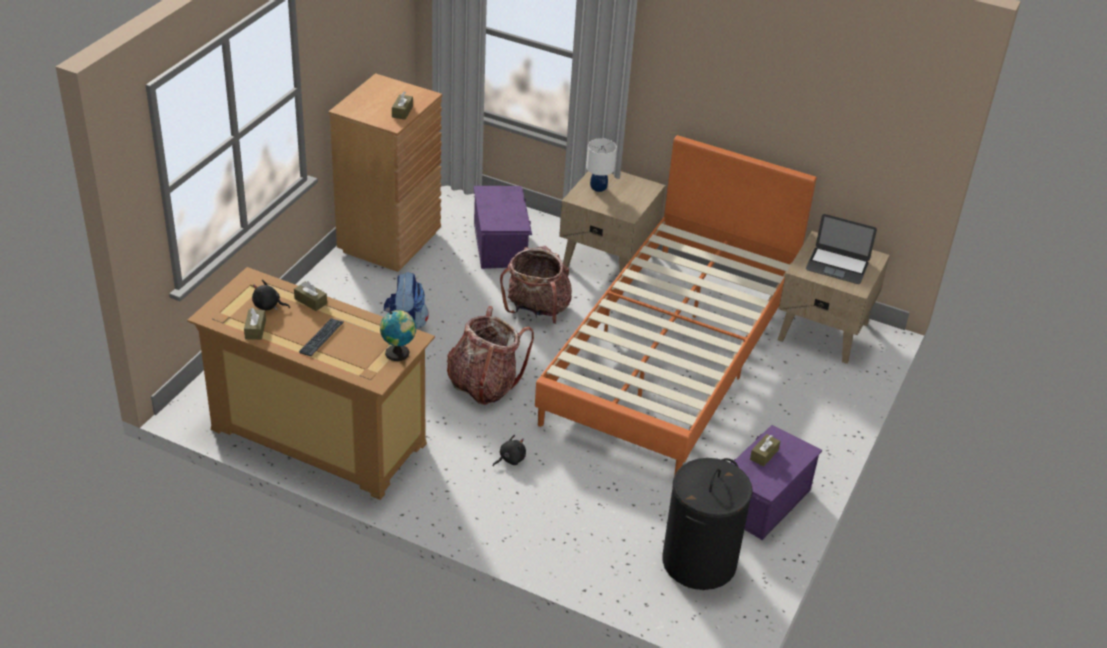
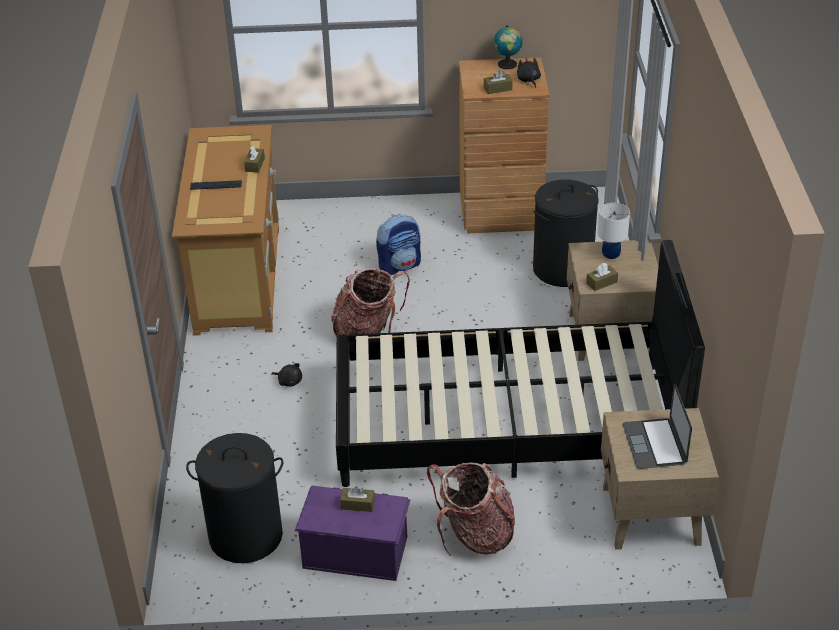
camera: 65 degrees right, 0 degrees up
(255, 329) = (201, 157): brown tissue box -> brown tissue box (601, 282)
(268, 306) = (233, 151): black plush toy -> black plush toy (528, 80)
(399, 353) = (226, 225): globe -> globe (507, 65)
(501, 245) = (562, 269): purple storage box -> black laundry basket
(537, 310) = (493, 322): backpack -> backpack (475, 535)
(671, 356) = (506, 424): orange bed -> black bed

